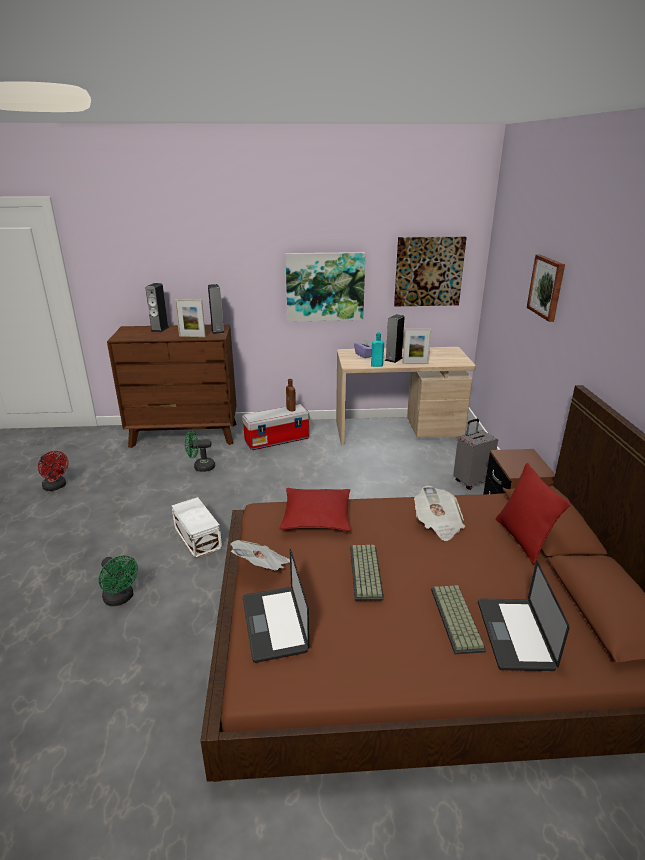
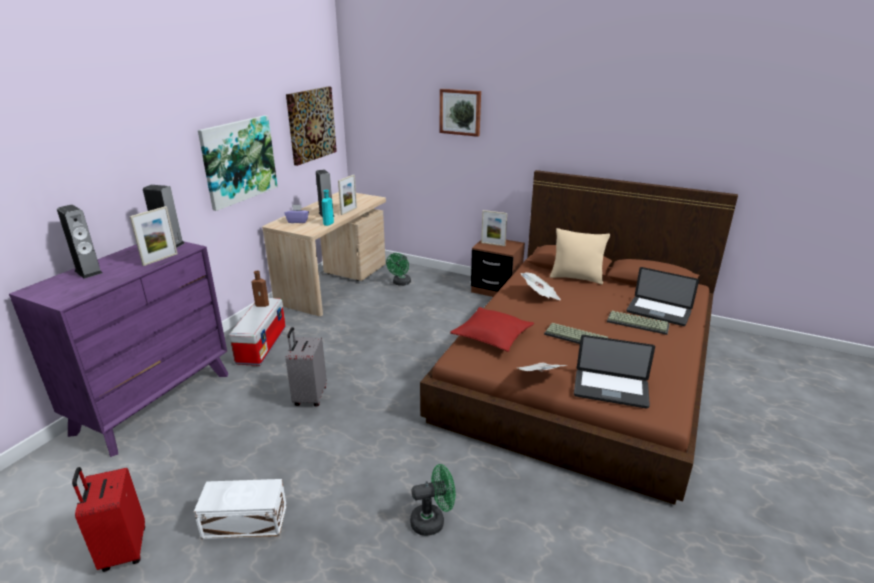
camera: 60 degrees left, 0 degrees up
(56, 487) = (123, 550): red fan -> red suitcase
(184, 435) = (154, 402): brown dresser -> purple dresser
(198, 537) = (378, 442): white storage box -> white storage box (244, 521)
(200, 467) = (247, 408): green fan -> green fan (400, 283)
(471, 482) = (442, 286): grey suitcase -> grey suitcase (309, 397)
(518, 459) = (493, 244): none -> picture frame
(523, 539) = (576, 278): red pillow -> beige pillow

